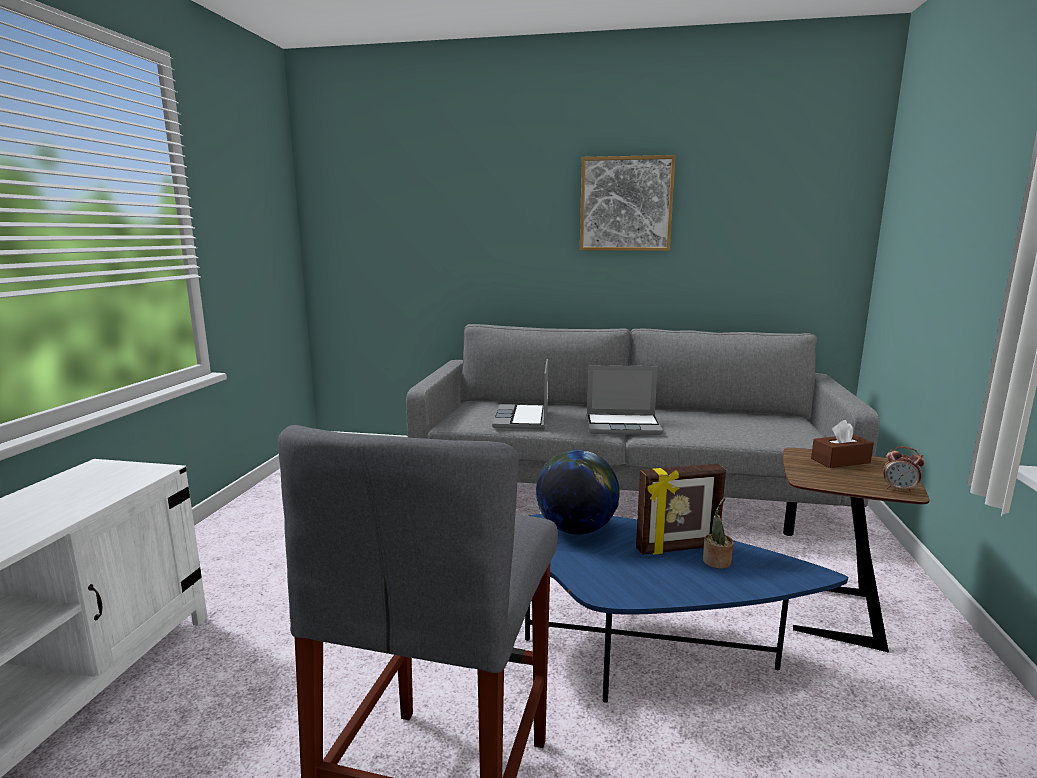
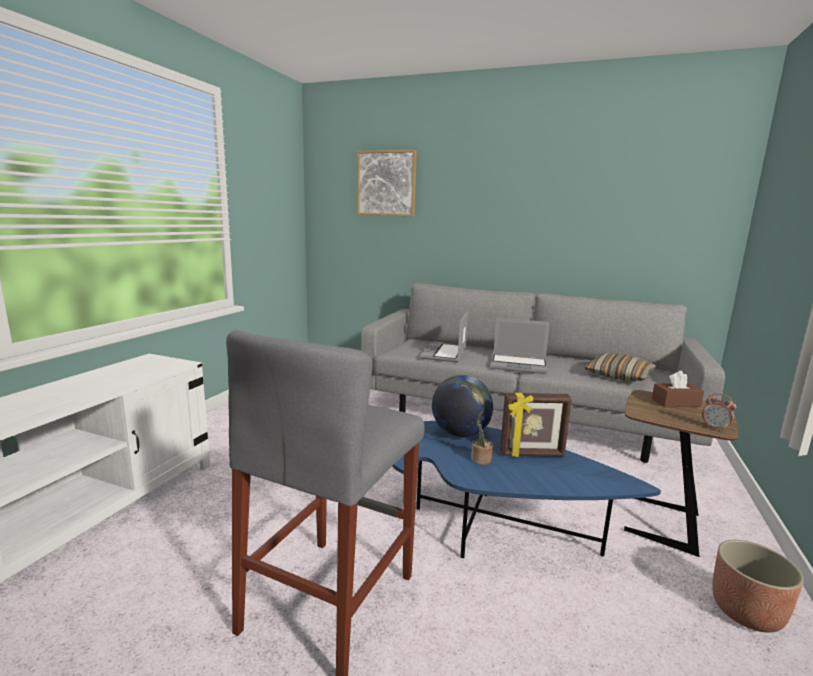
camera: 10 degrees right, 0 degrees up
(626, 204) = (539, 197): picture -> picture (386, 183)
(716, 562) = (558, 468): potted plant -> potted plant (480, 460)
(748, 429) = (618, 376): none -> pillow
(962, 716) = (746, 612): none -> planter

